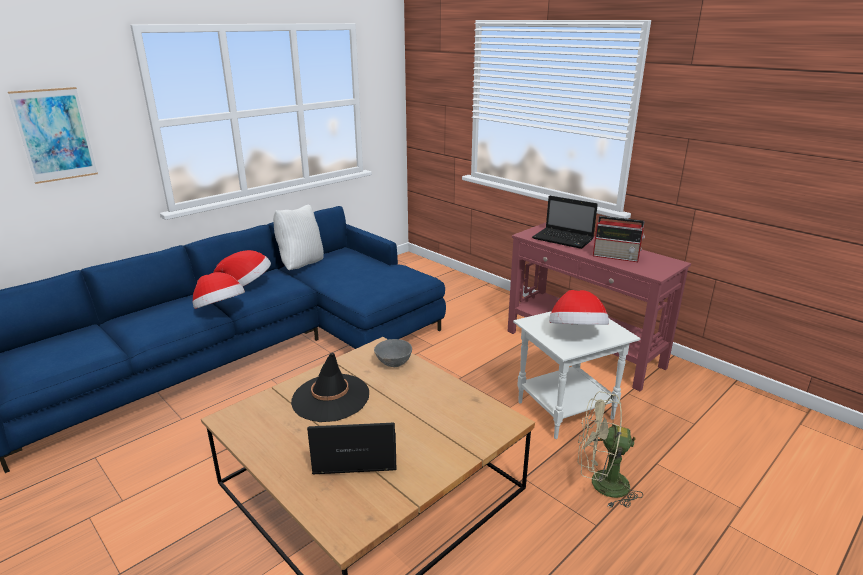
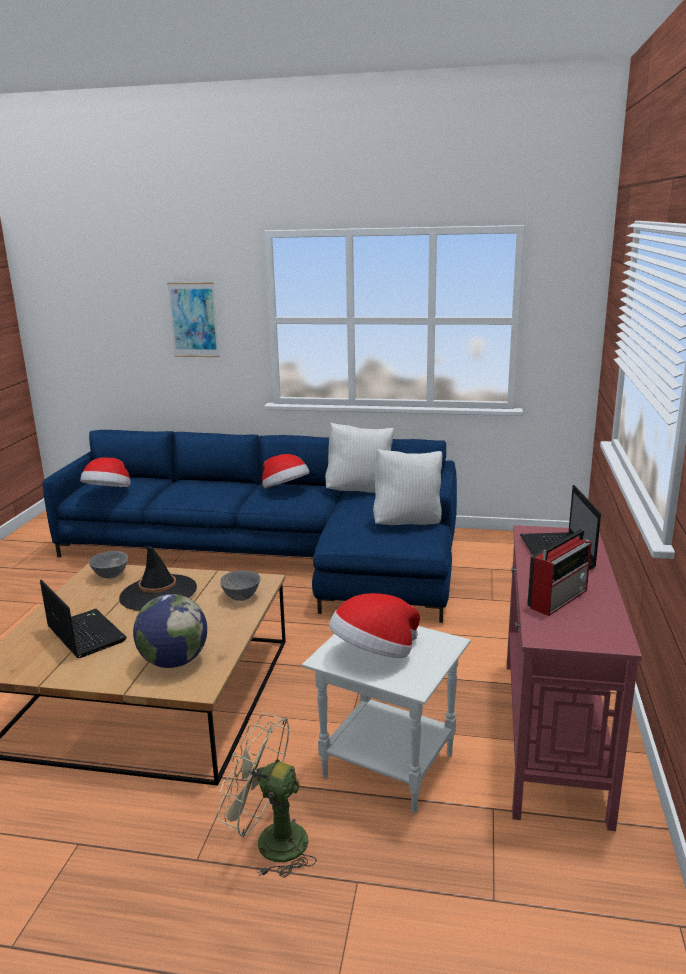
camera: 55 degrees right, 5 degrees down
(220, 310) = (232, 499): hat -> hat (109, 493)
(256, 413) = (111, 576): none -> grey bowl
(383, 271) = (407, 523): none -> white pillow
(458, 422) = (174, 661): none -> globe
(601, 484) = (270, 841): beige fan -> beige fan turned 45 degrees counterclockwise
(617, 256) = (559, 598): radio -> radio turned 120 degrees counterclockwise

